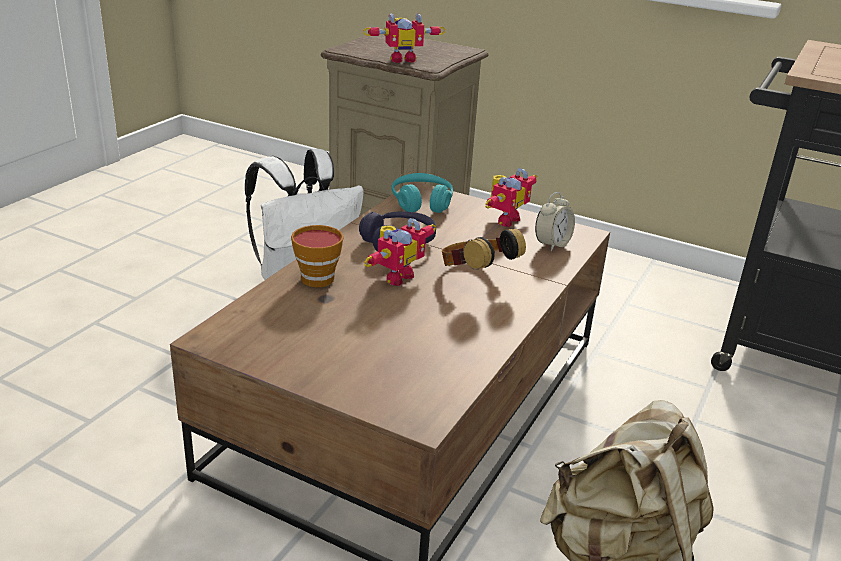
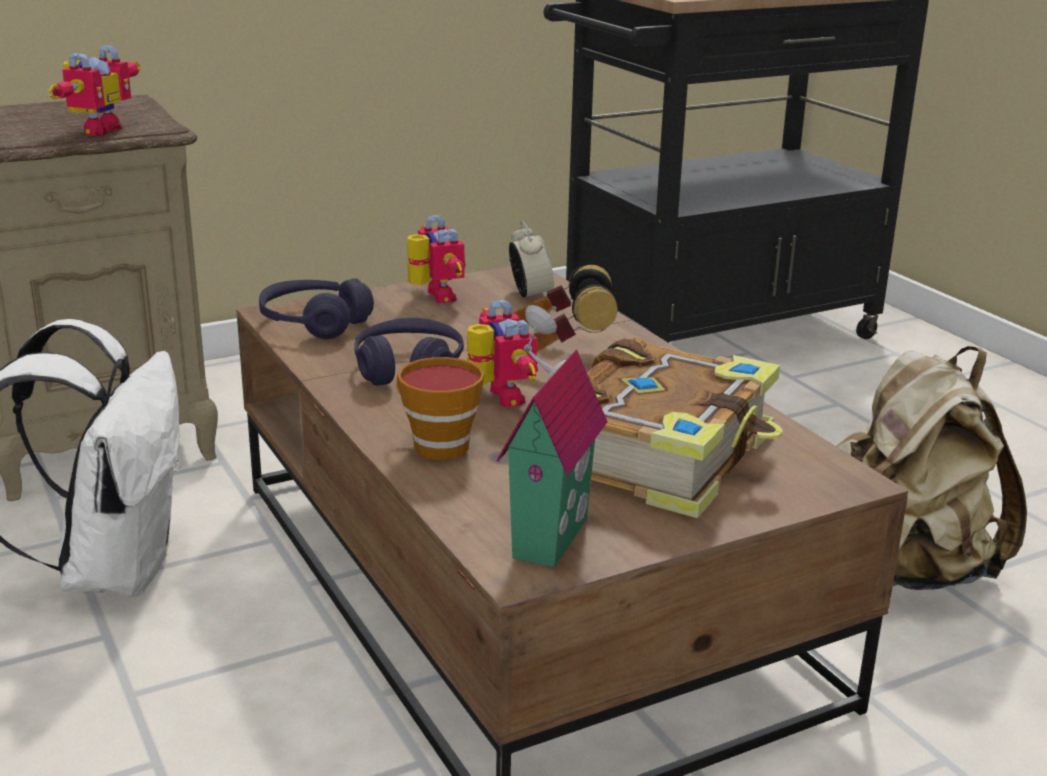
camera: 55 degrees left, 5 degrees down
(249, 334) = (544, 536): none -> toy house
(383, 345) = (662, 454): none -> book
(421, 202) = (314, 323): turquoise headphones -> purple headphones

